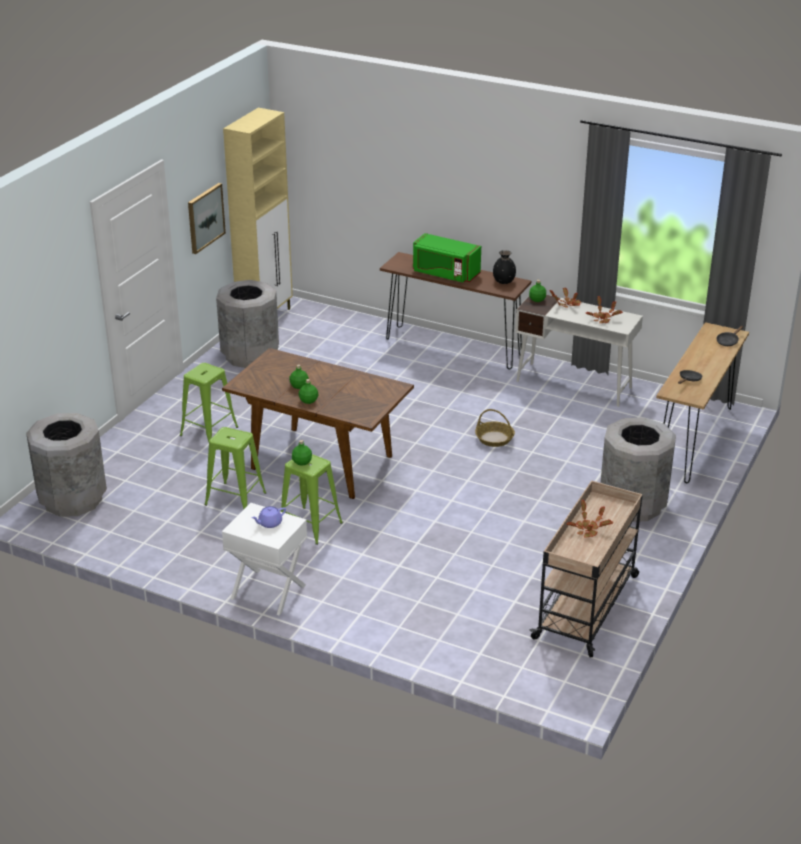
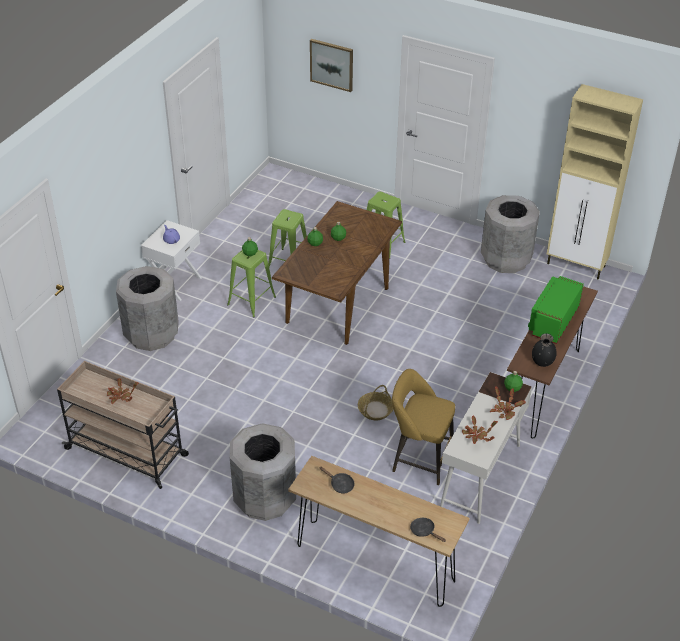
camera: 90 degrees right, 10 degrees up
(72, 500) = (292, 190): grey trash can -> grey trash can (152, 334)
(205, 217) = (537, 137): picture -> picture (332, 64)
(559, 415) = (419, 459): none -> yellow stool

